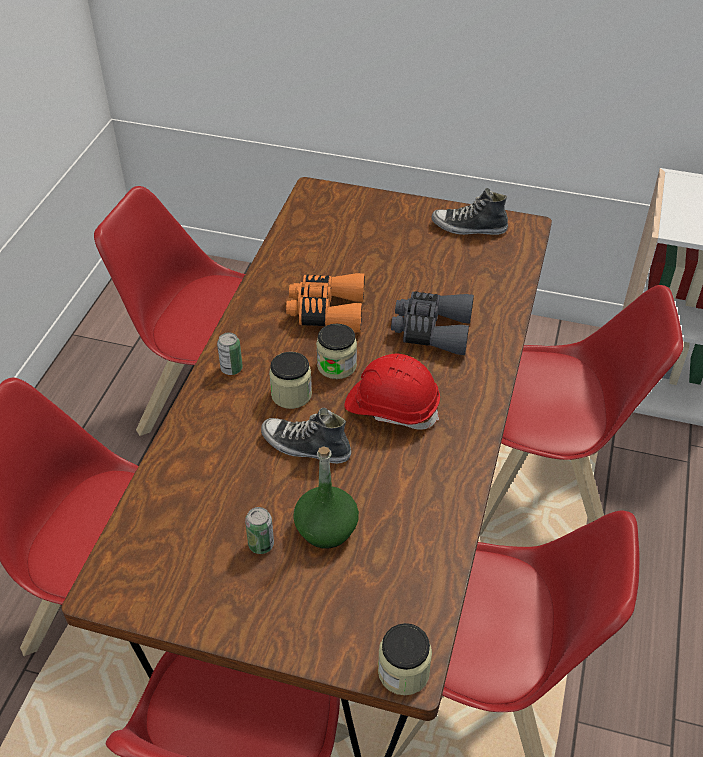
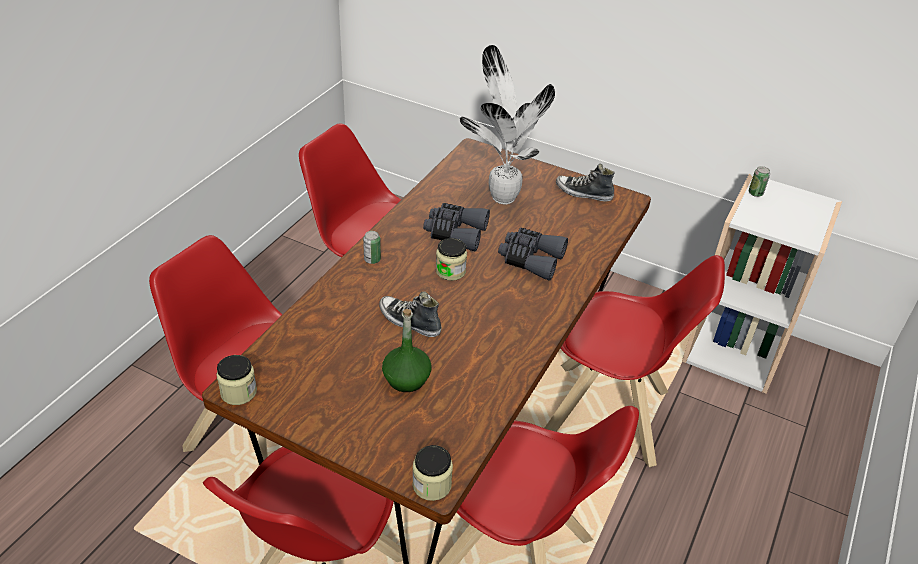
camera: 10 degrees right, 5 degrees down
(261, 544) = (355, 380): can -> can (755, 193)
(291, 394) = (410, 284): jar -> jar (238, 392)
(326, 311) = (455, 233): orange binoculars -> grey binoculars
(370, 249) = (502, 196): none -> potted plant
(392, 407) = (482, 306): red hard hat -> none

